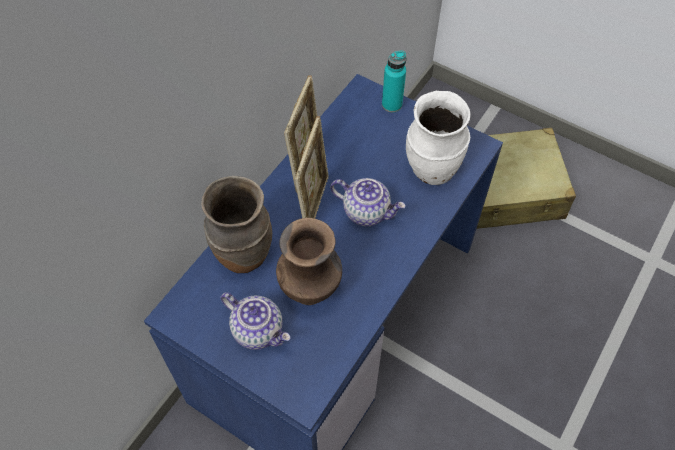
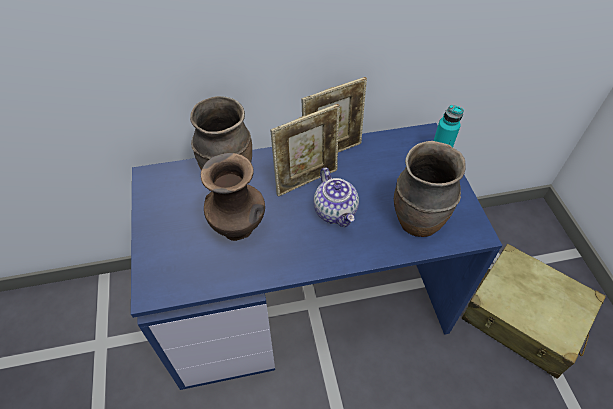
camera: 45 degrees right, 5 degrees down
(258, 330) = (180, 226): teapot -> none
(432, 170) = (417, 221): white vase -> brown vase

